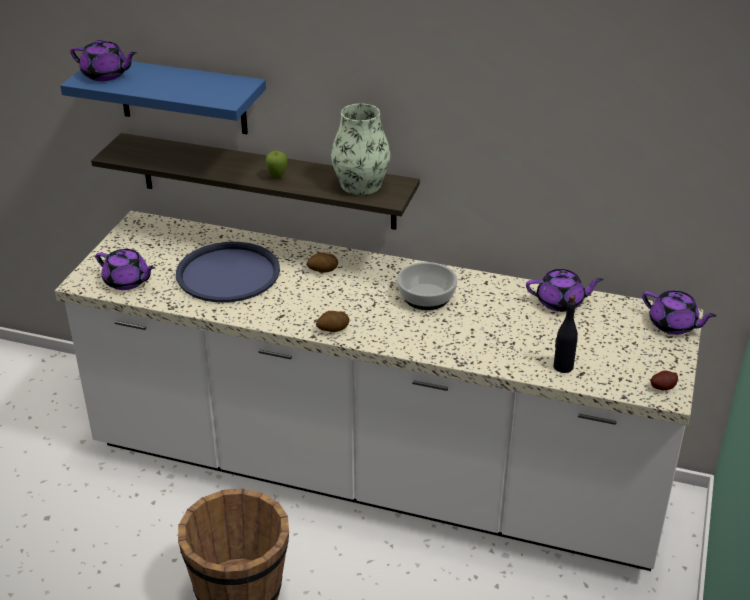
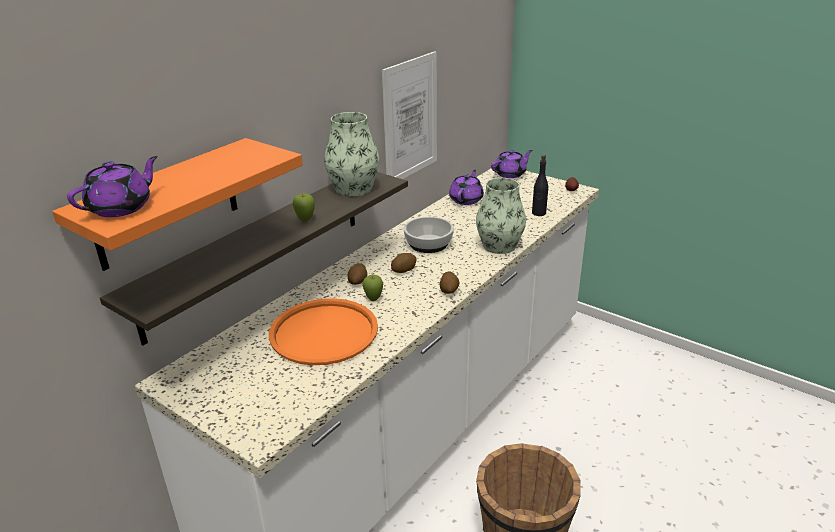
camera: 70 degrees left, 5 degrees down
(127, 281) = (286, 402): purple teapot -> none
(182, 96) = (167, 204): blue shelf -> orange shelf
(228, 273) = (324, 332): blue tray -> orange tray
(294, 287) = (373, 299): none -> apple
(360, 292) = (404, 270): none -> potato
(452, 347) = (499, 245): none -> vase
(511, 162) = (410, 118): none -> picture

